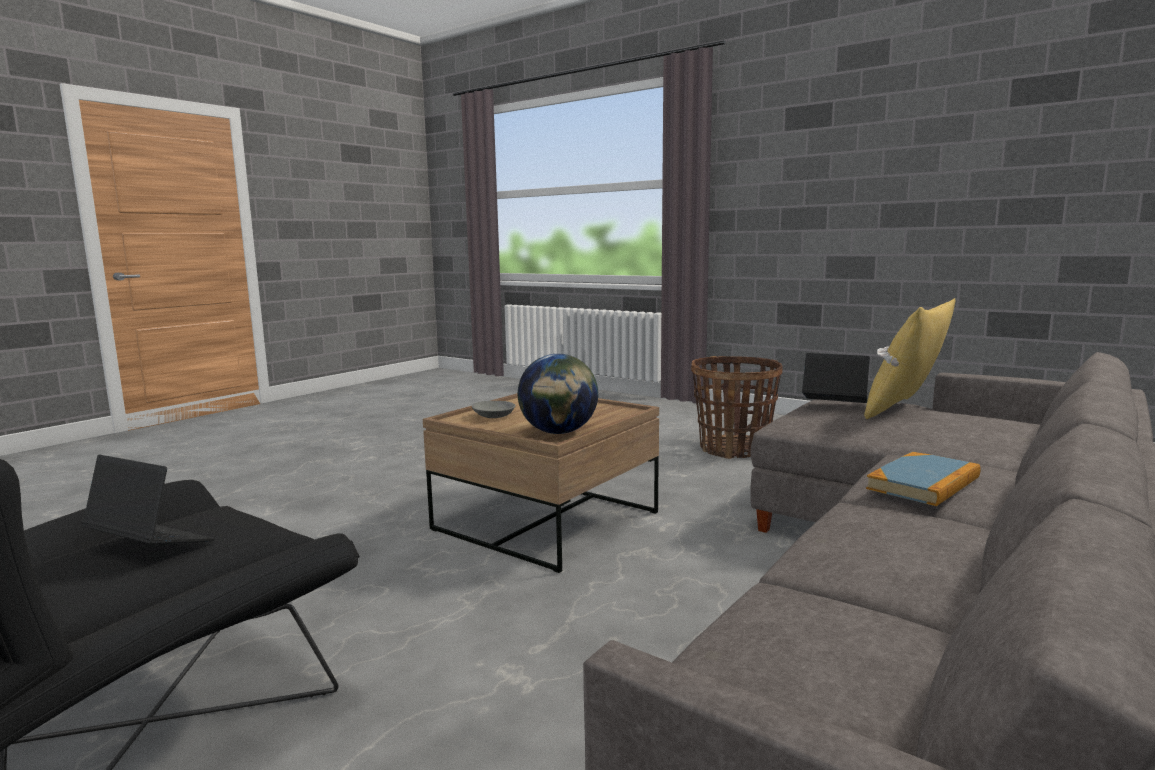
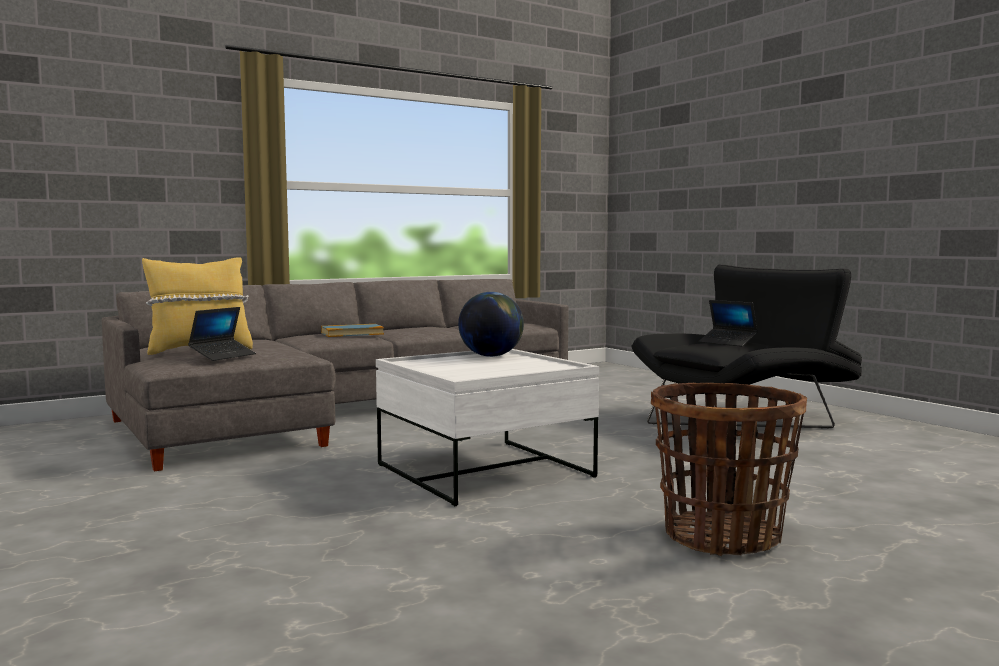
camera: 160 degrees left, 5 degrees down
(494, 416) = (529, 368): grey bowl -> none
(546, 521) = (484, 470): brown coffee table -> white coffee table
(734, 449) = (123, 516): basket -> basket (722, 537)
(834, 404) = (223, 356): laptop -> laptop turned 105 degrees counterclockwise

